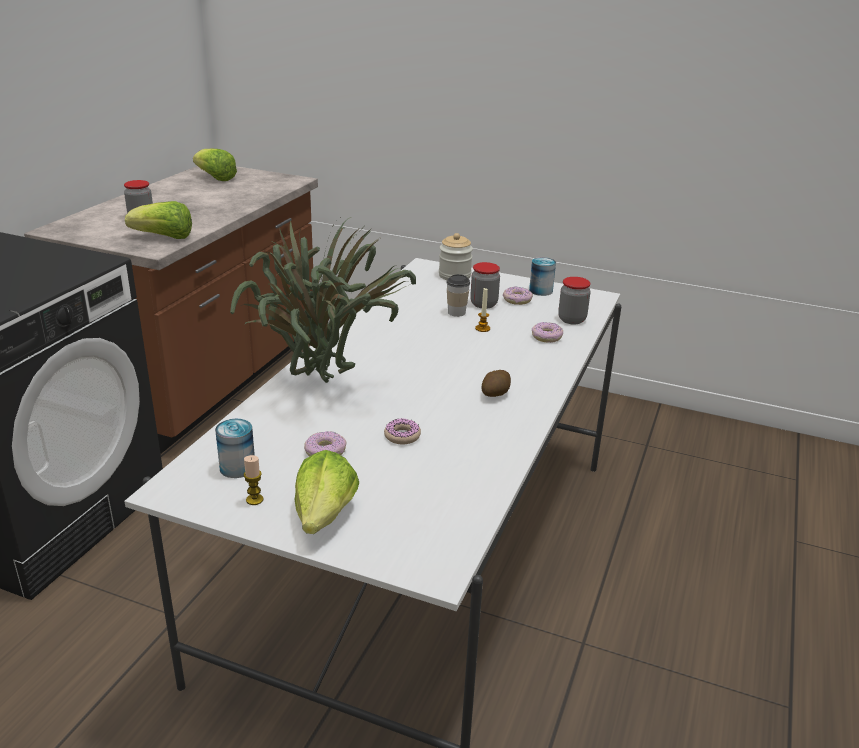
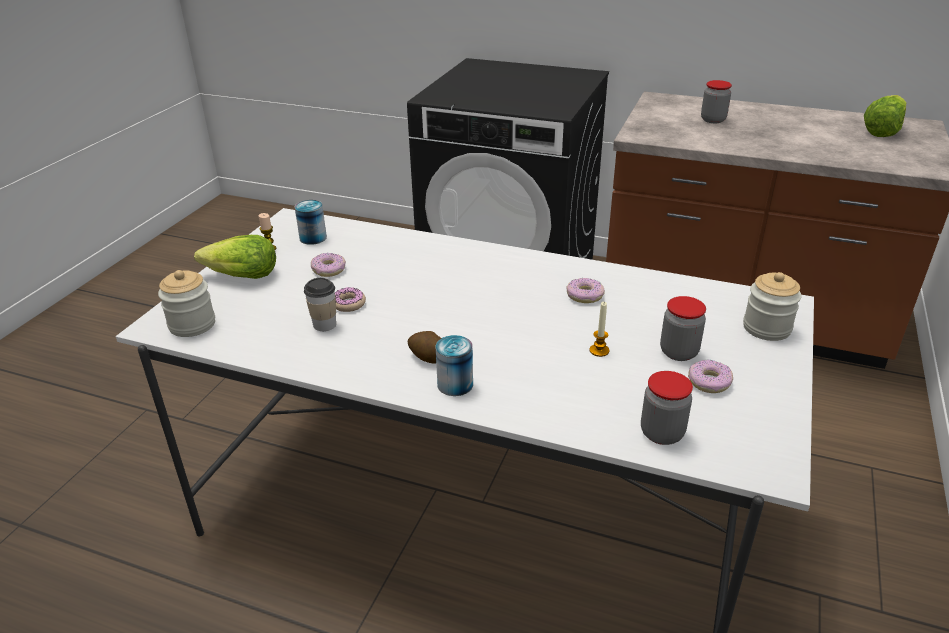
camera: 90 degrees right, 5 degrees up
(164, 237) = (669, 134): lettuce -> none
(321, 387) = (437, 259): potted plant -> none
(435, 540) = (192, 325): none -> jar
(456, 312) = (640, 331): cup -> cup (324, 324)
(541, 291) = (760, 407): can -> can (455, 384)
(546, 337) = (591, 404): donut -> donut (584, 295)

